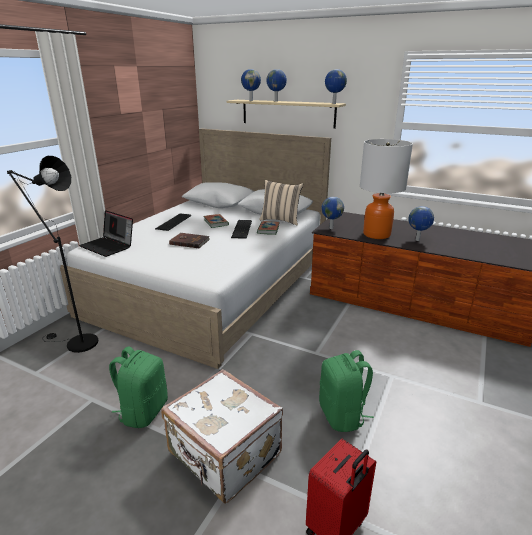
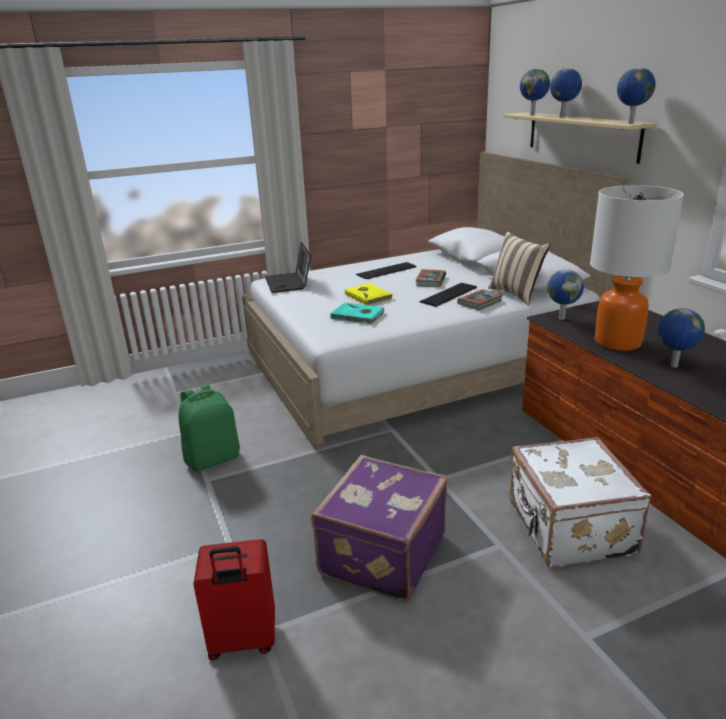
camera: 40 degrees right, 0 degrees up
(77, 343) = (229, 379): black floor lamp -> none
(189, 242) = (368, 296): brown book -> yellow book
(204, 257) = (357, 316): none -> turquoise book
(224, 455) = (229, 527): white suitcase -> white suitcase (568, 530)
(342, 415) = (380, 554): green backpack -> purple suitcase

